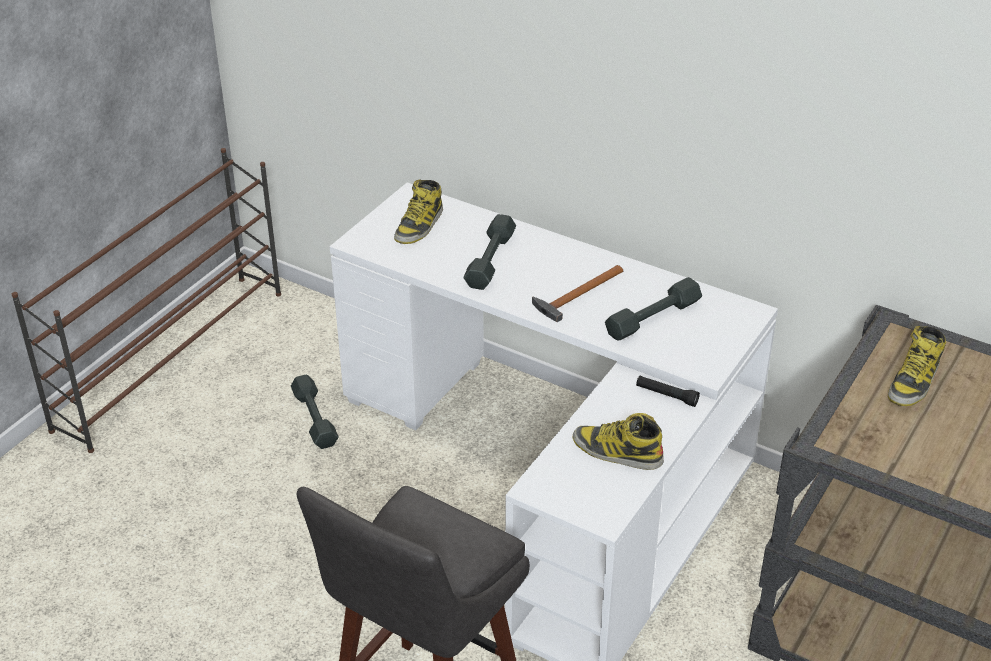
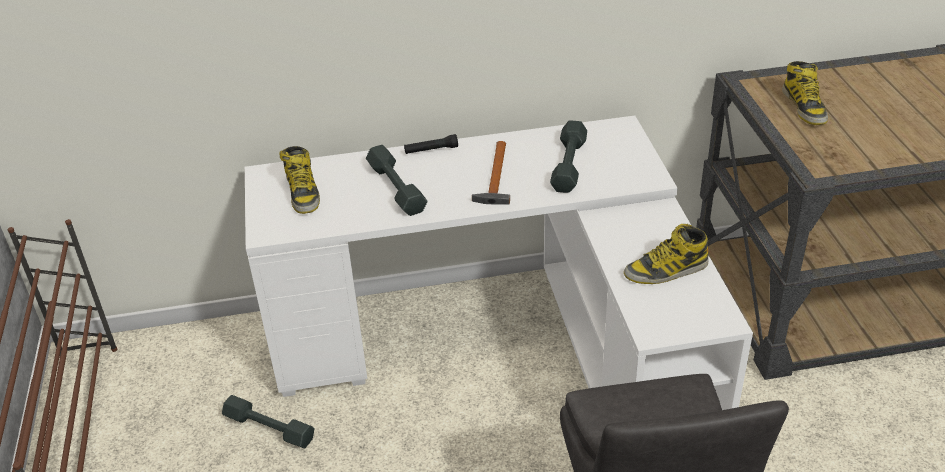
camera: 40 degrees left, 0 degrees up
(666, 395) = (641, 213): black flashlight -> black flashlight (431, 150)

